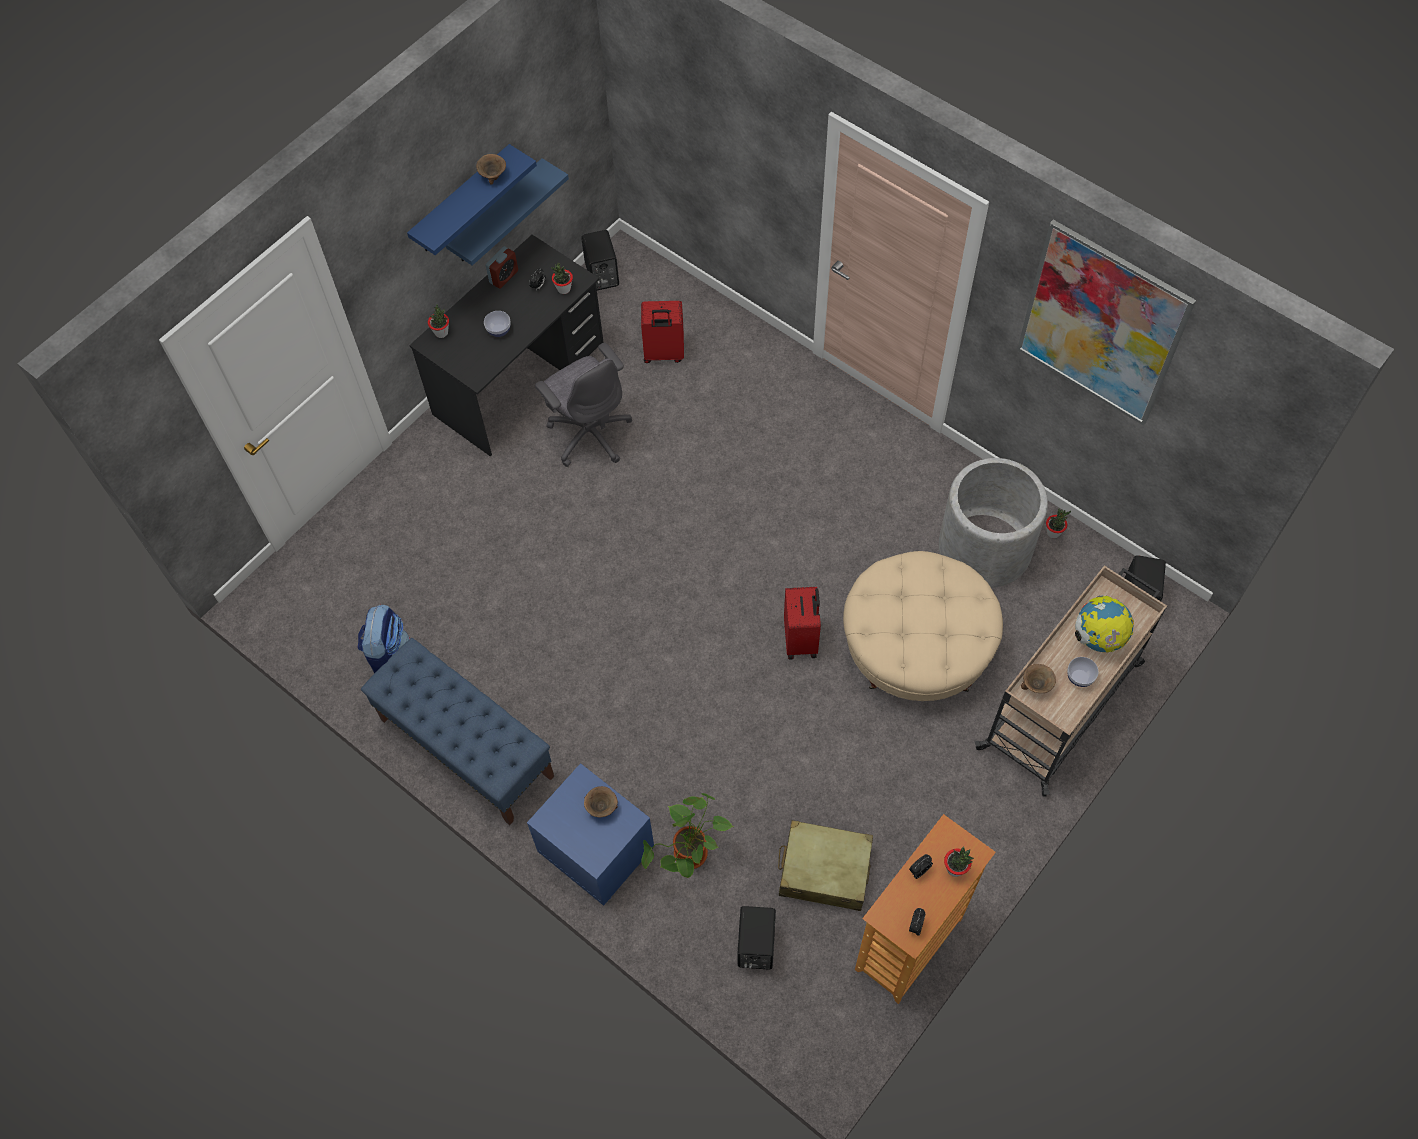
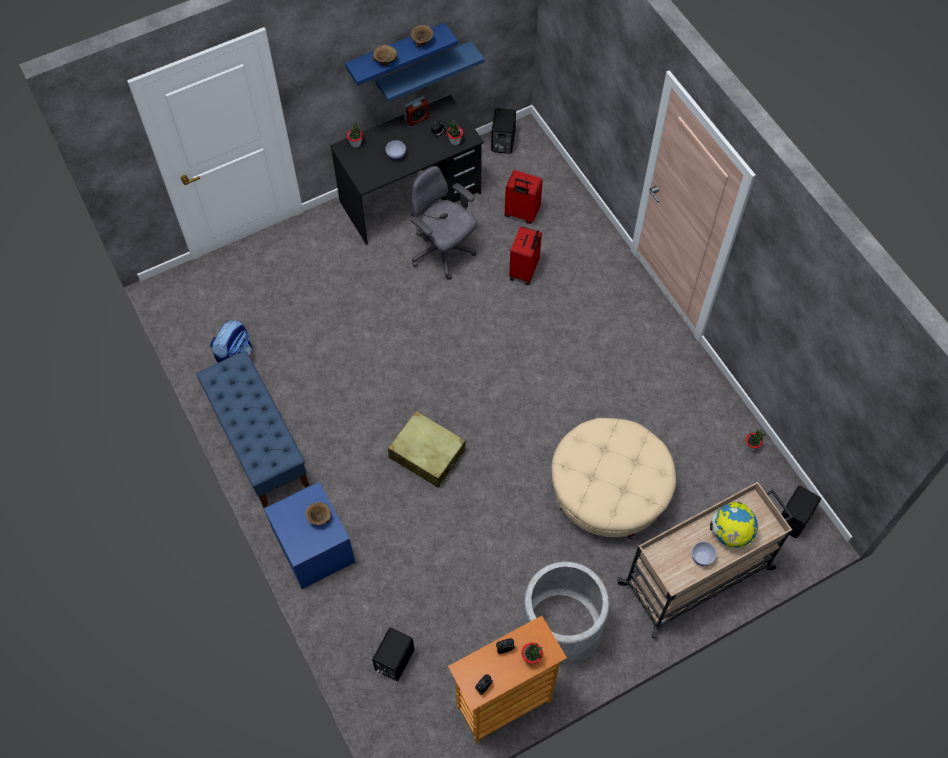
camera: 20 degrees right, 0 degrees up
(589, 433) = (443, 252): grey office chair -> grey office chair turned 150 degrees clockwise
(690, 858) = (377, 580): potted plant -> none
(802, 639) = (527, 455): red suitcase -> red suitcase (525, 271)
(824, 870) = (467, 627): beige suitcase -> beige suitcase (427, 454)
(984, 548) = (693, 439): grey planter -> grey planter (561, 627)
(1036, 686) = (666, 551): brown bowl -> brown bowl (385, 62)
(1101, 324) = (811, 297): picture -> none

